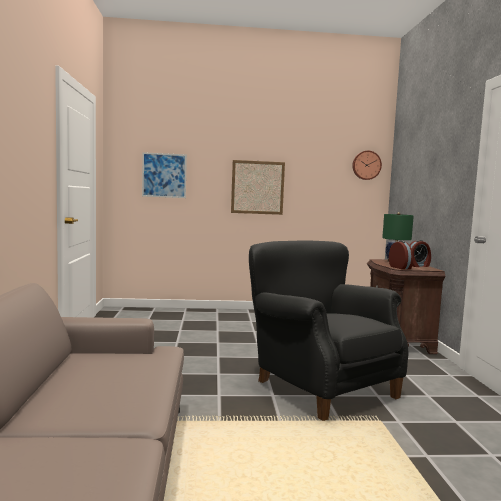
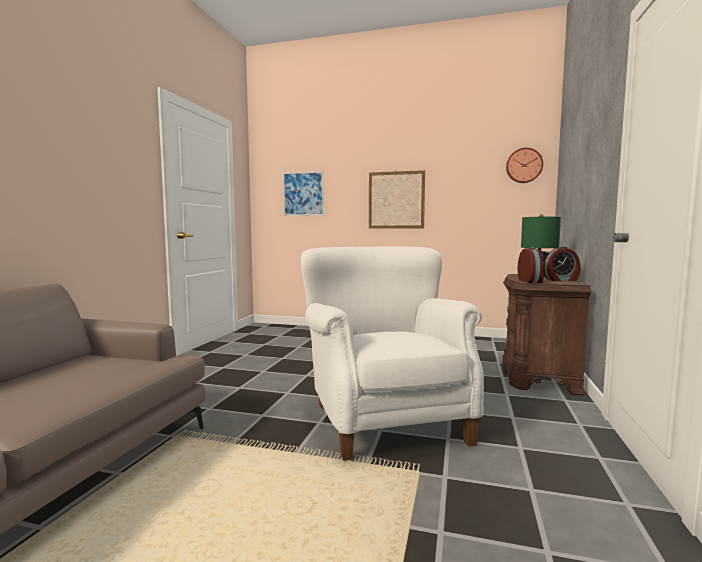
camera: 20 degrees right, 0 degrees up
(320, 385) = (386, 417): black armchair -> white armchair

